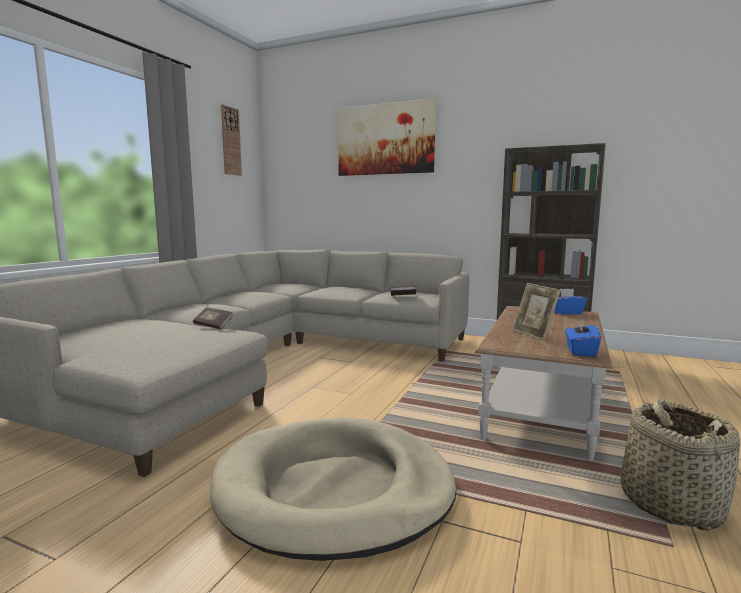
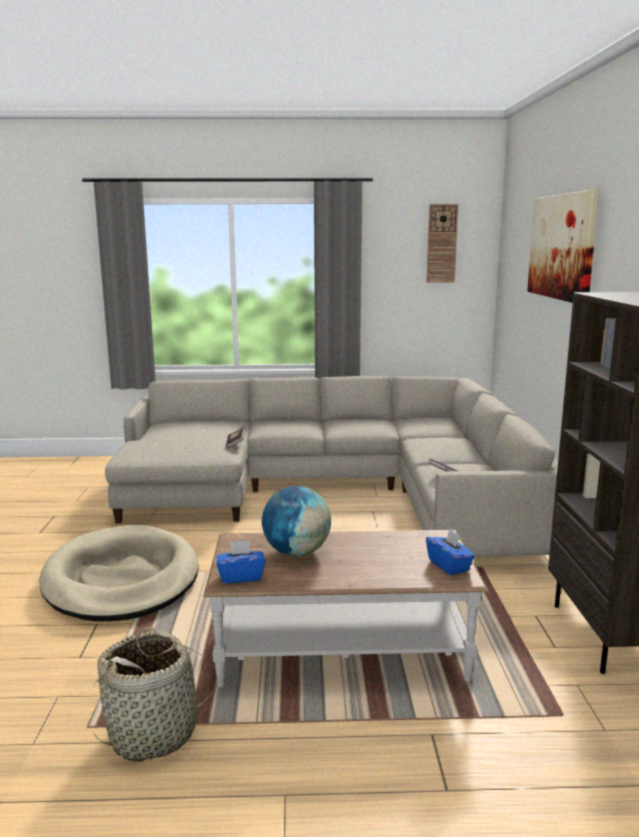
camera: 65 degrees right, 5 degrees up
(533, 334) = (296, 552): picture frame -> globe

